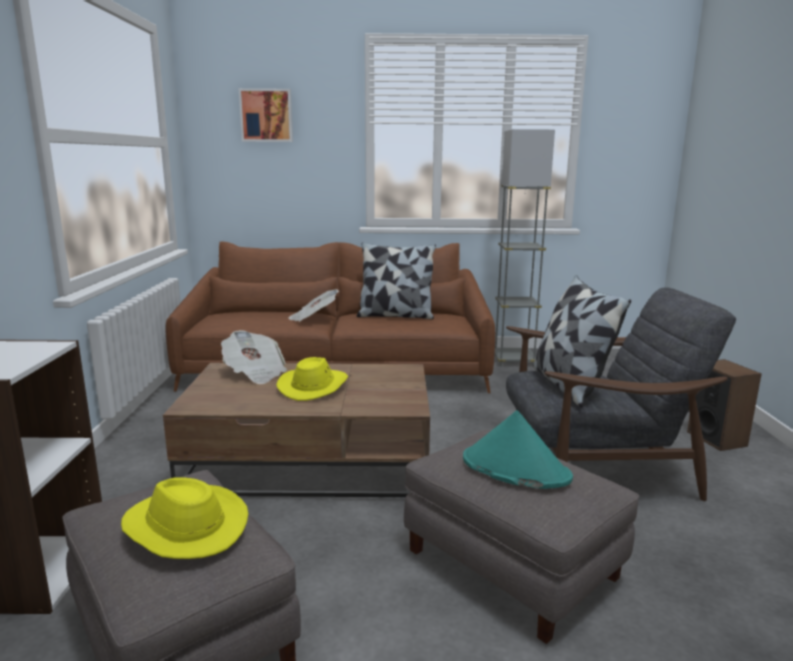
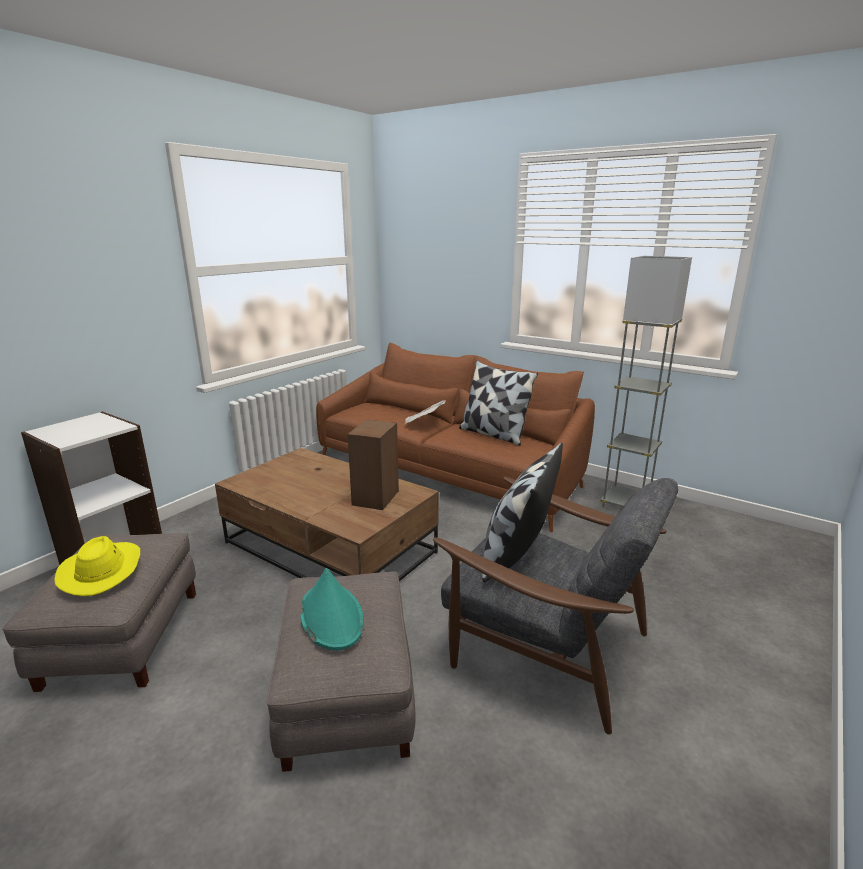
camera: 35 degrees right, 5 degrees up
(255, 373) = (311, 465): newspaper -> none
(266, 115) = (436, 234): picture -> none
(314, 386) = (328, 488): yellow hat -> none
(716, 439) = (738, 675): speaker -> speaker (376, 497)

